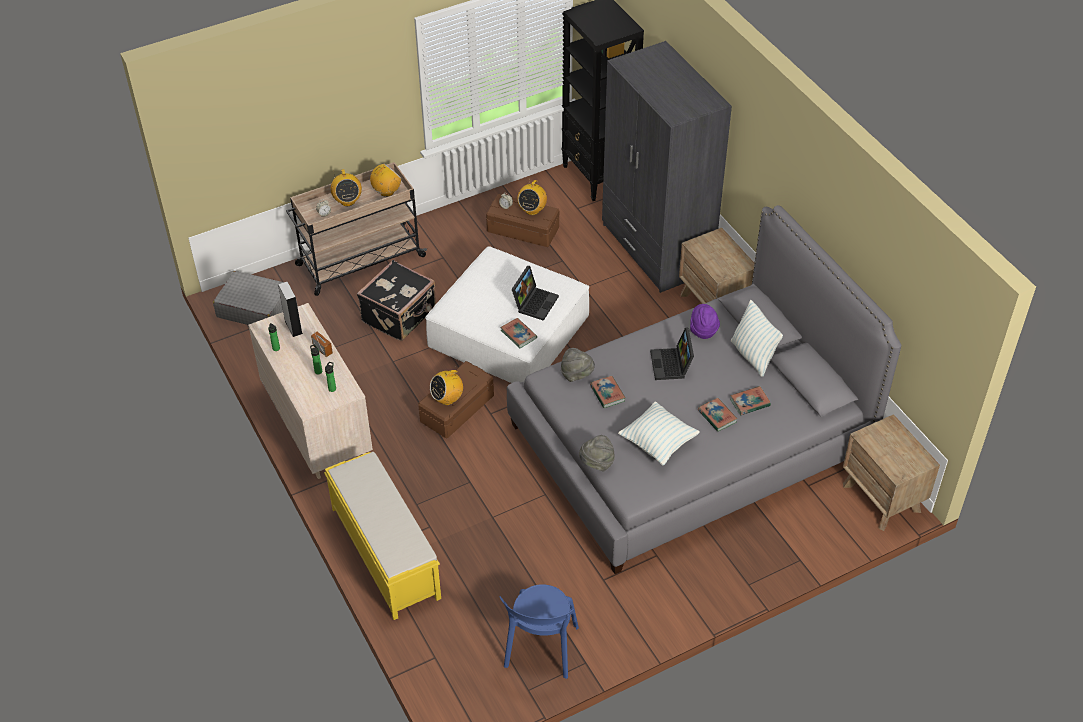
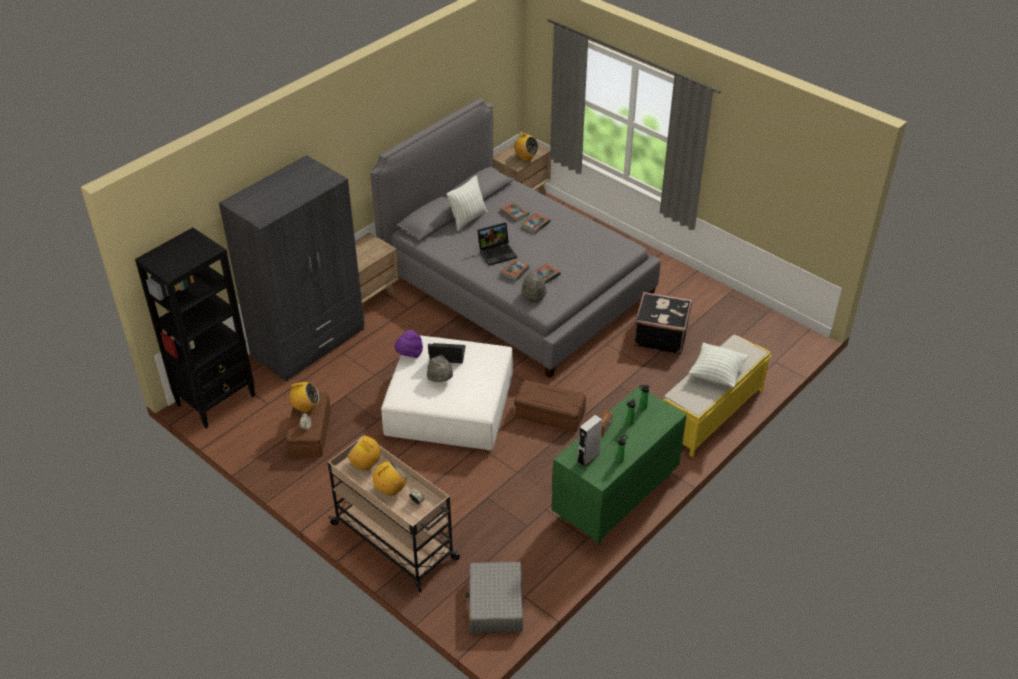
camera: 110 degrees left, 5 degrees down
(317, 425) = (615, 498): beige dresser -> green dresser
(400, 316) = (458, 485): black suitcase -> black suitcase (660, 335)
(447, 399) = (563, 397): radio -> radio (526, 157)
(518, 334) = (488, 356): book -> book (515, 271)
(540, 650) = (733, 315): blue chair -> none
(597, 463) = (611, 268): grey hat -> grey hat (440, 379)
(658, 443) = (576, 246): pillow -> pillow (716, 374)
(703, 330) = (452, 245): purple hat -> purple hat (409, 354)

